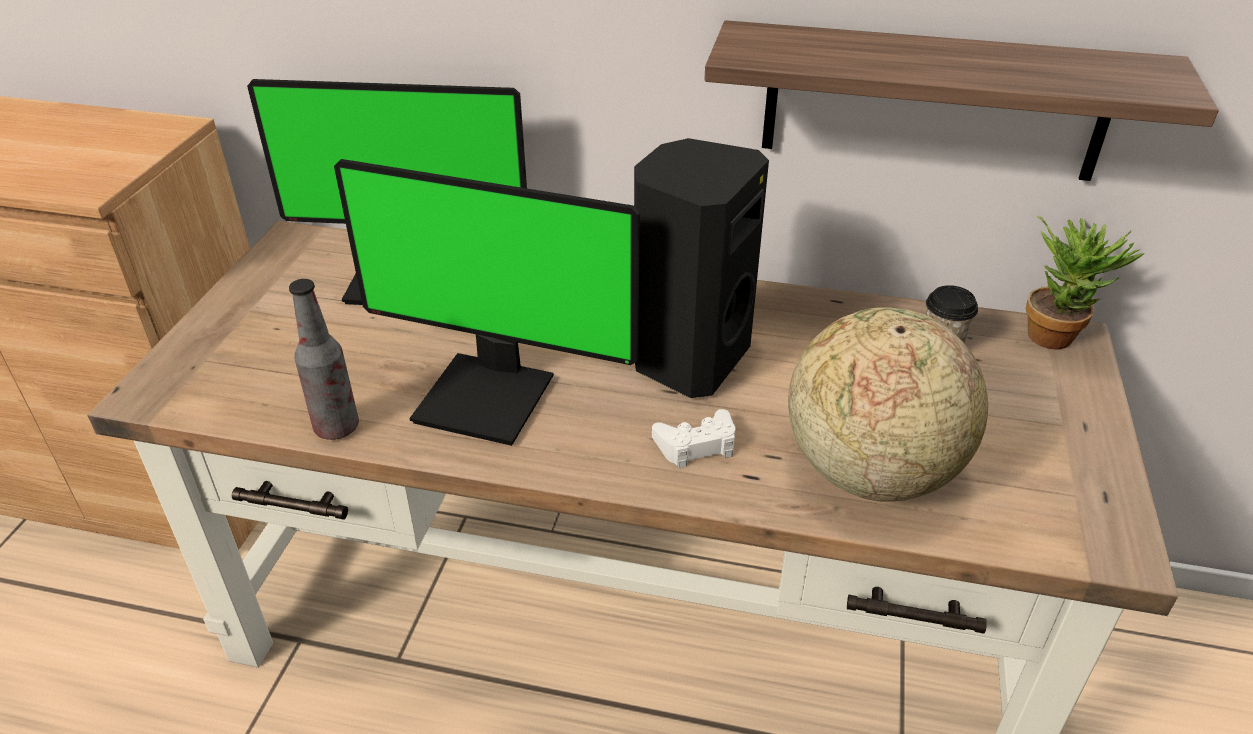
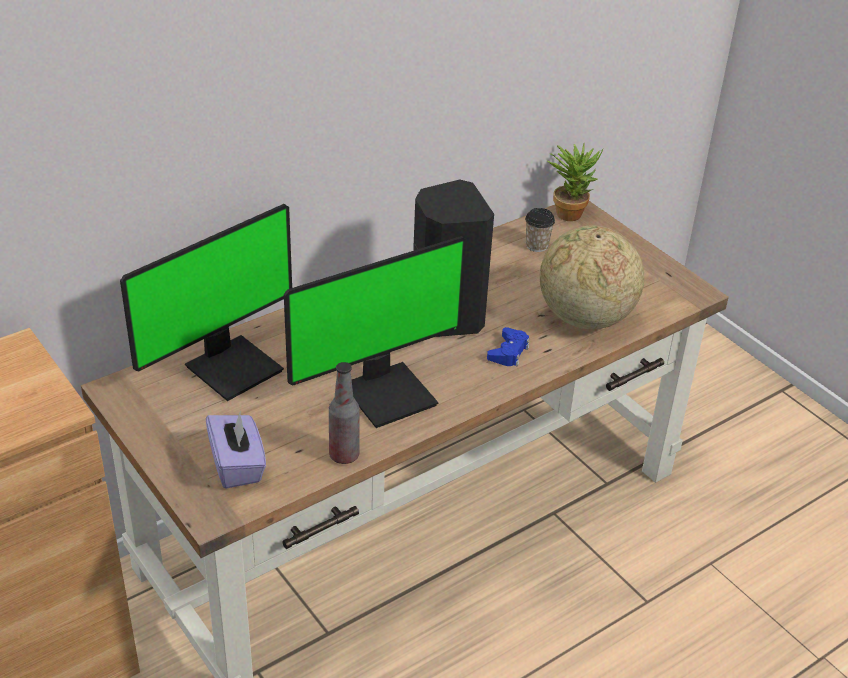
camera: 50 degrees left, 0 degrees up
(244, 367) = (237, 465): none -> purple tissue box
(696, 445) = (508, 352): white game controller -> blue game controller
(933, 102) = (487, 114): shelf -> none

